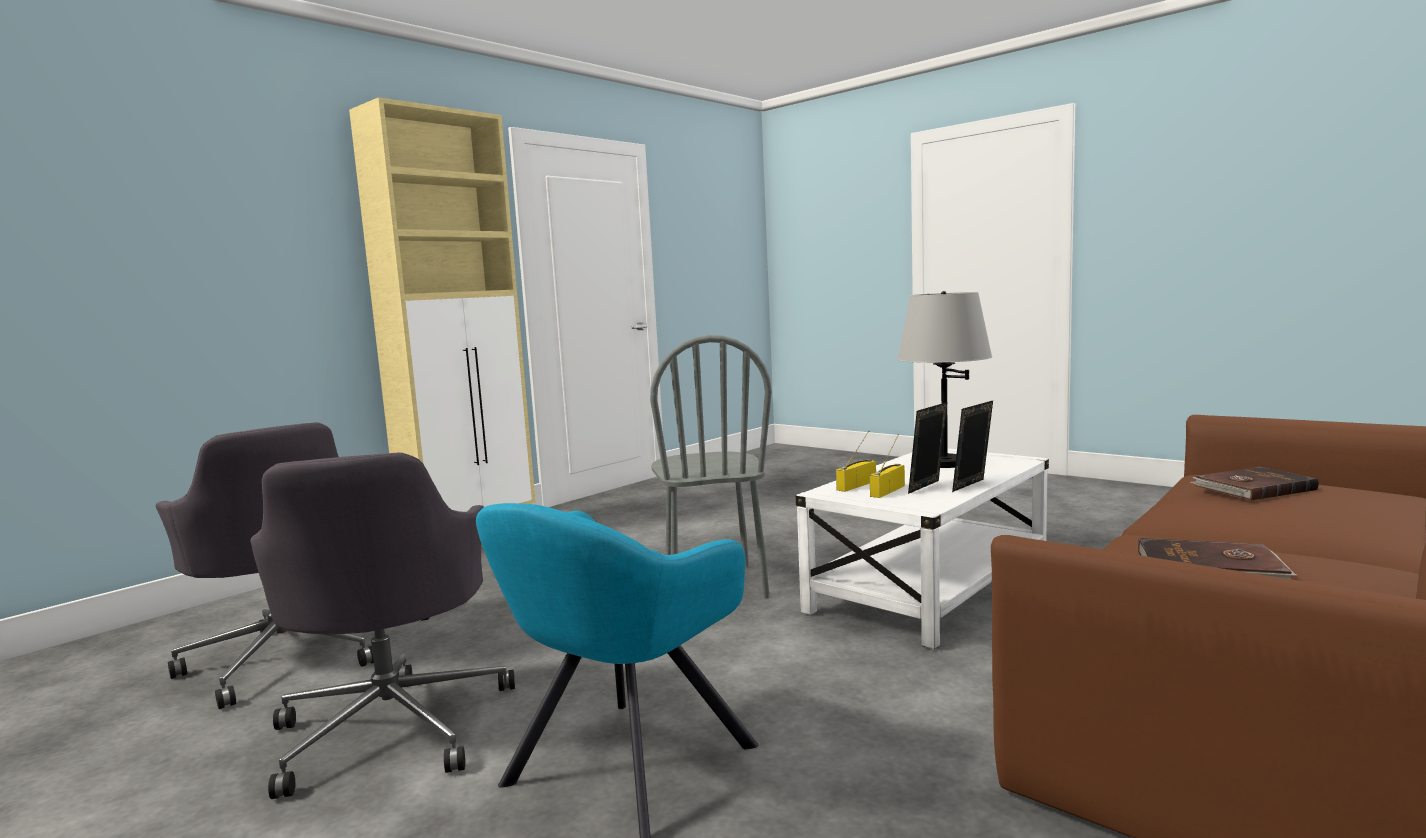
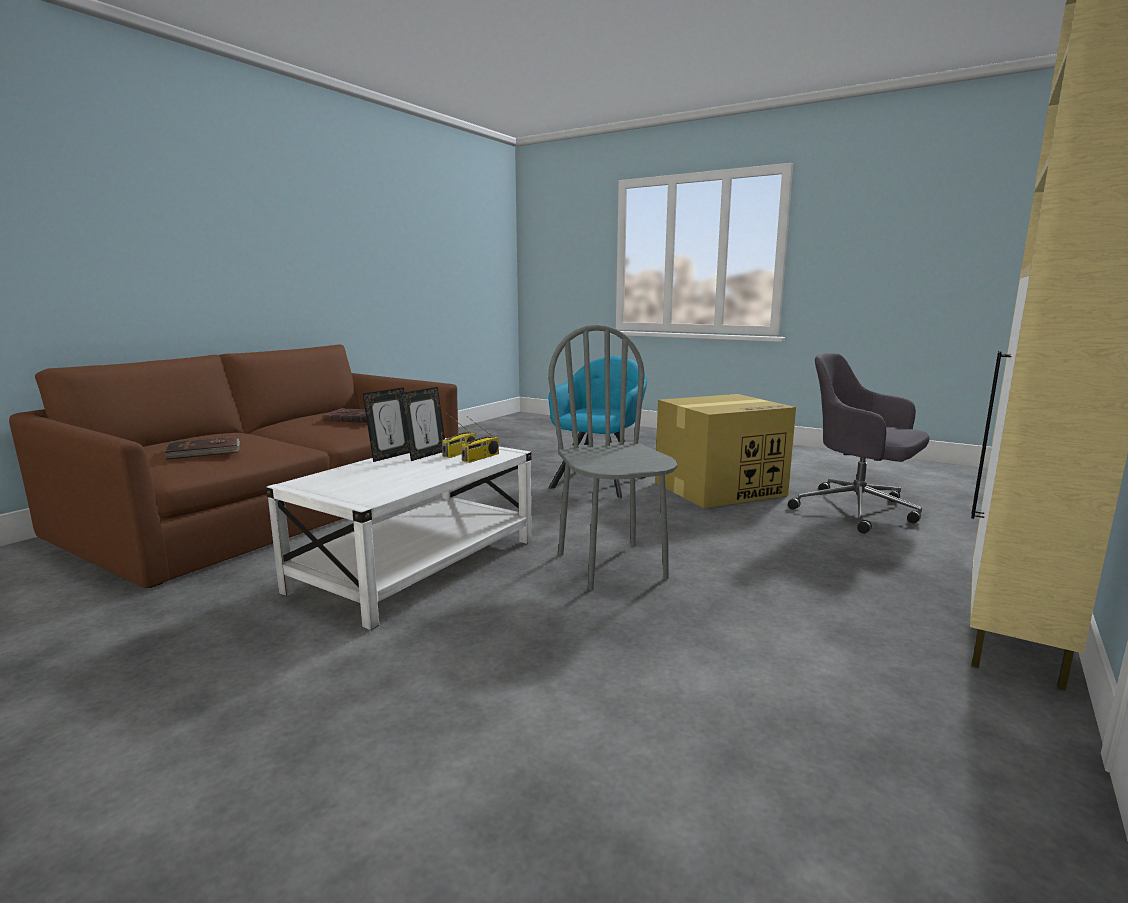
camera: 170 degrees right, 5 degrees up
(394, 726) = (720, 488): grey office chair -> cardboard box
(944, 463) = (380, 480): grey table lamp -> none

